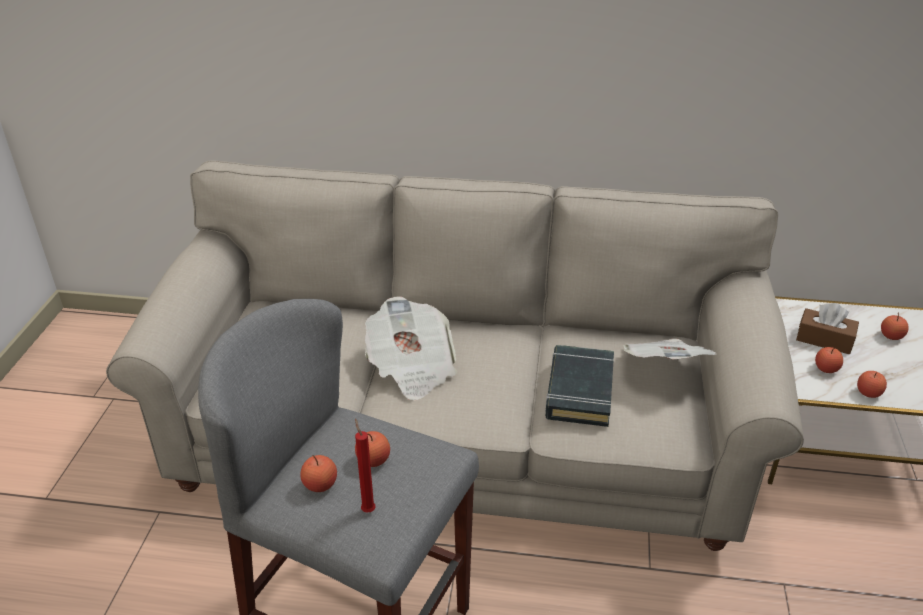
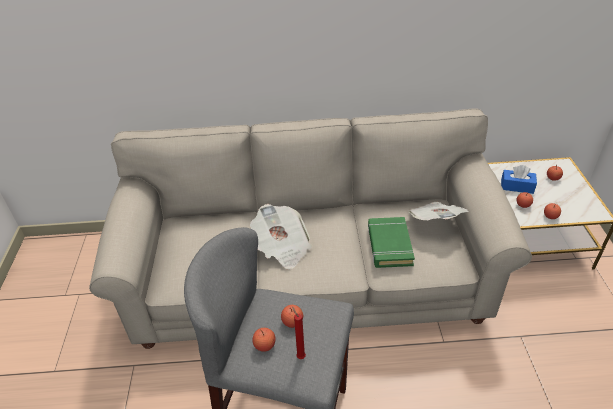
camera: 10 degrees left, 5 degrees up
(579, 391) = (389, 245): black book -> green book
(824, 340) = (517, 186): brown tissue box -> blue tissue box

